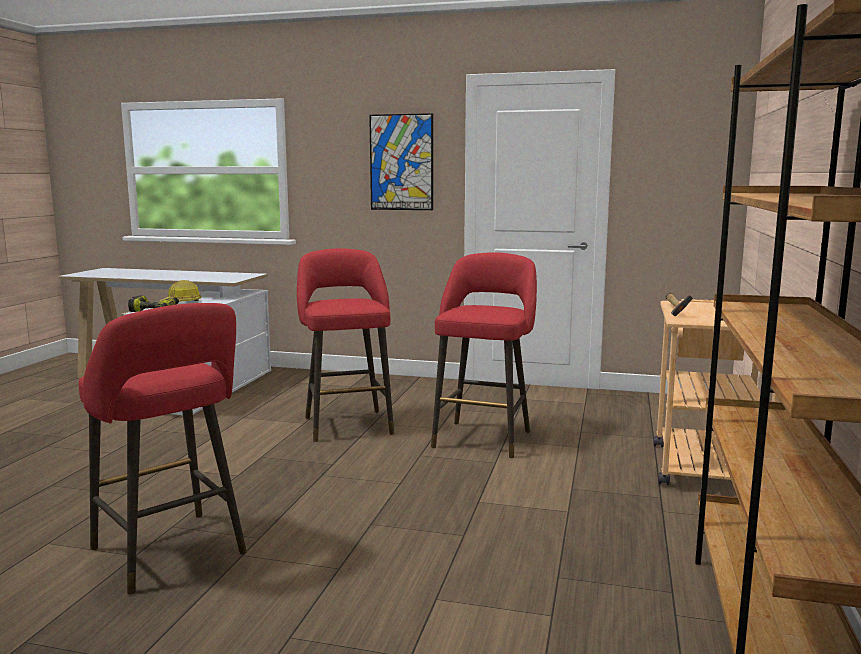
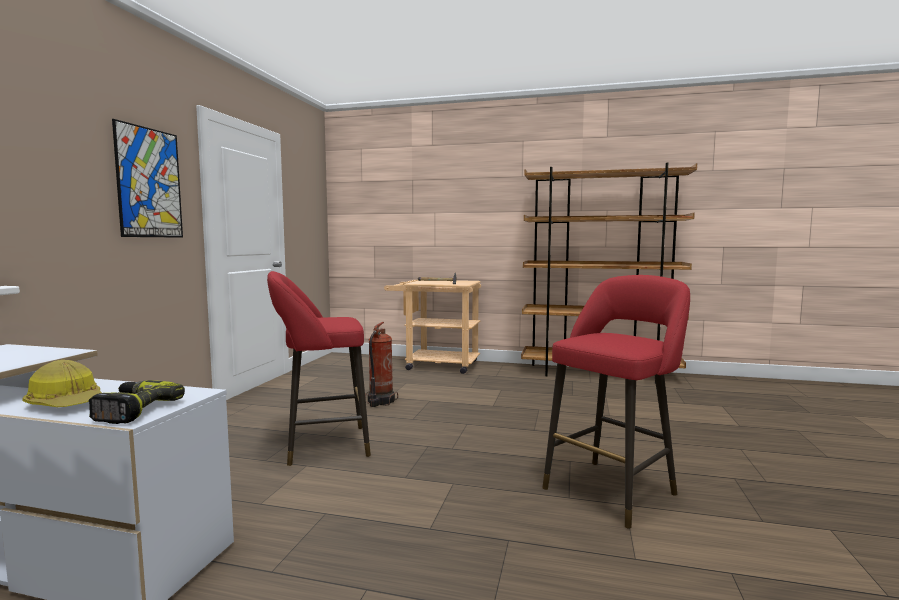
camera: 90 degrees left, 5 degrees down
(484, 437) = (380, 402): red stool -> fire extinguisher

